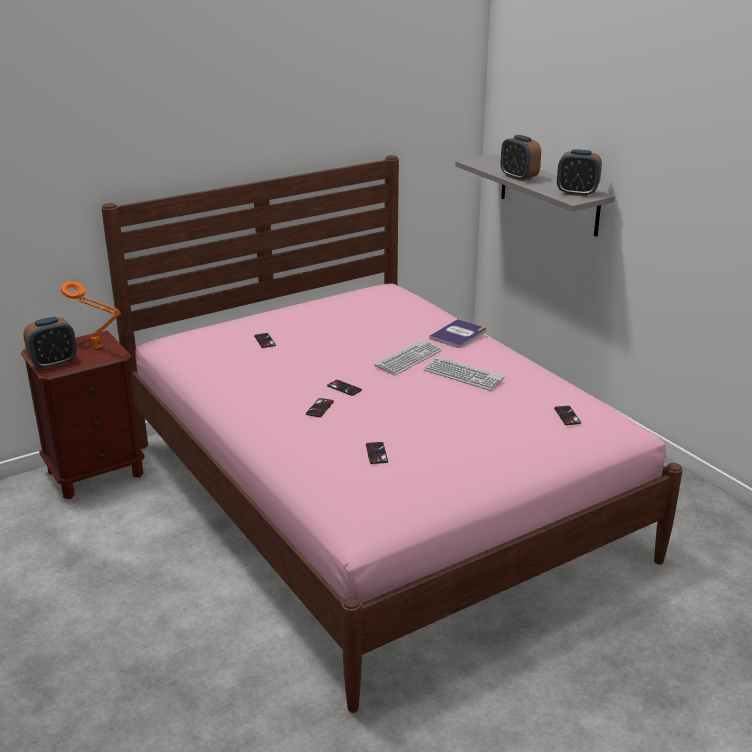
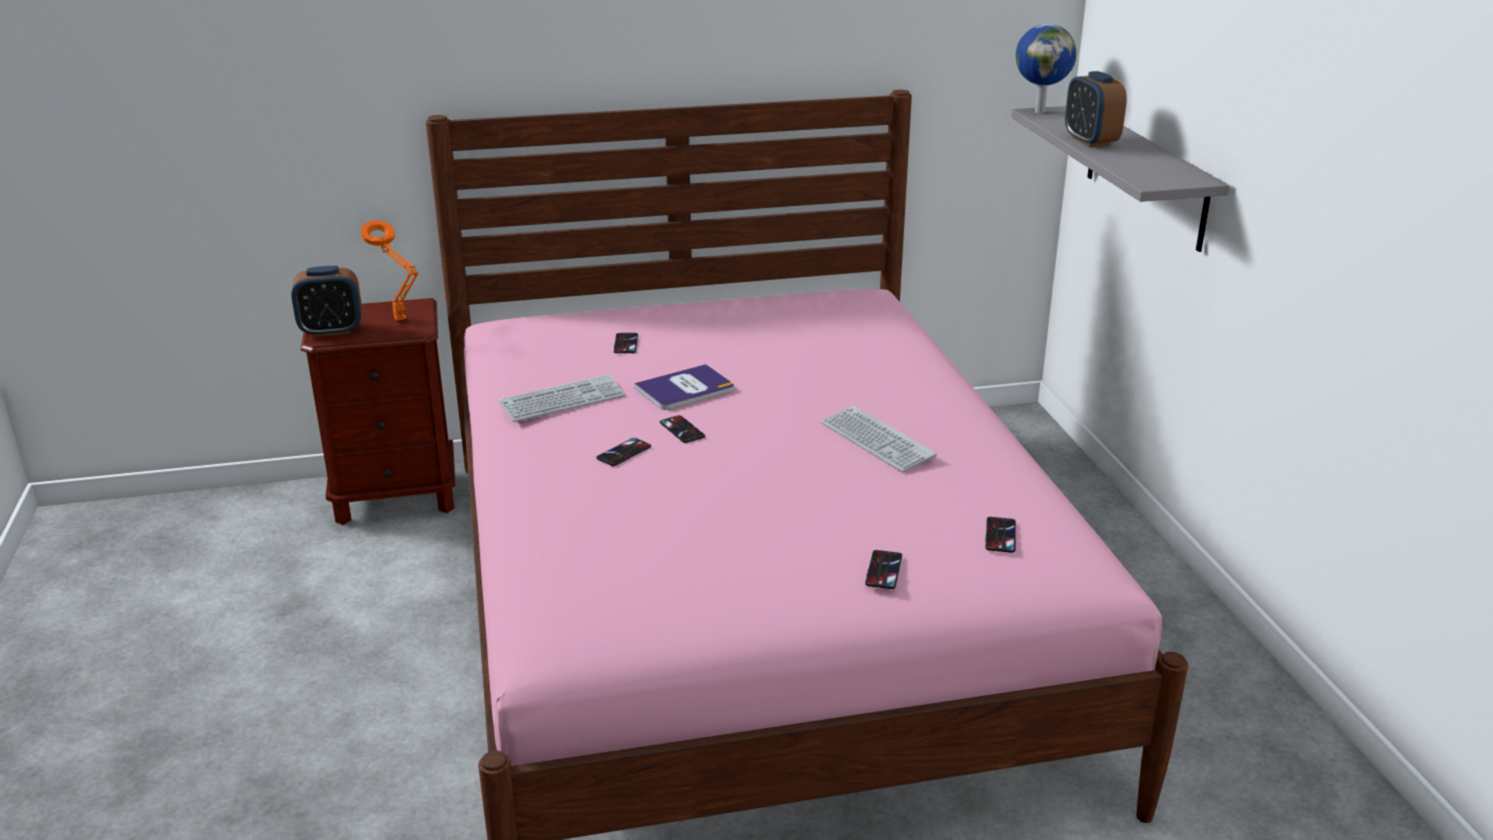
camera: 20 degrees right, 0 degrees up
(376, 453) = (652, 536): phone -> phone (883, 570)
(409, 359) = (812, 402): keyboard -> keyboard (562, 400)
(458, 334) = (918, 378): book -> book (685, 389)
(473, 161) = (1040, 111): none -> globe
(577, 193) = (1166, 174): alarm clock -> none

